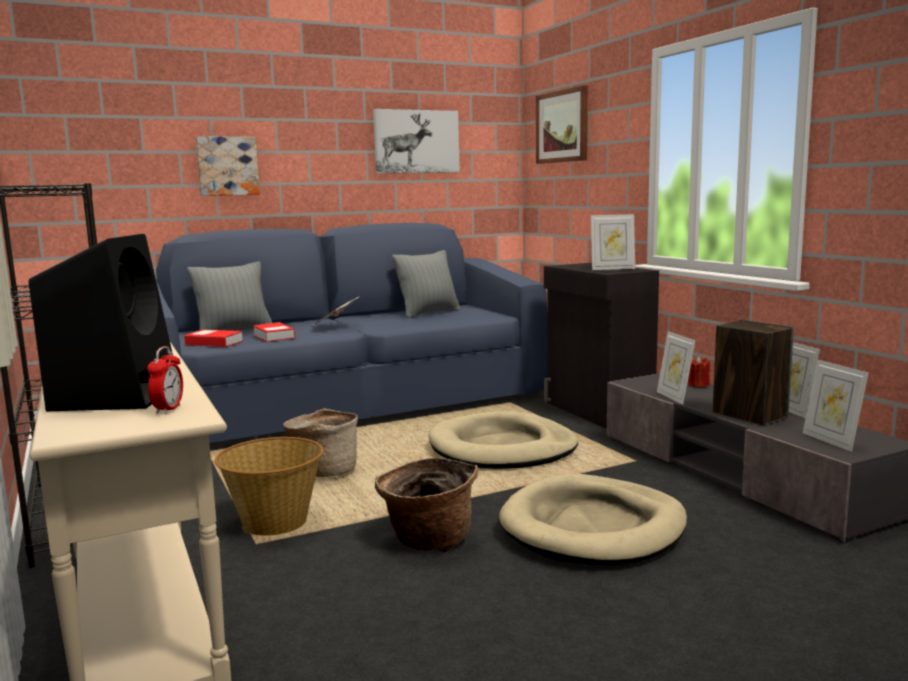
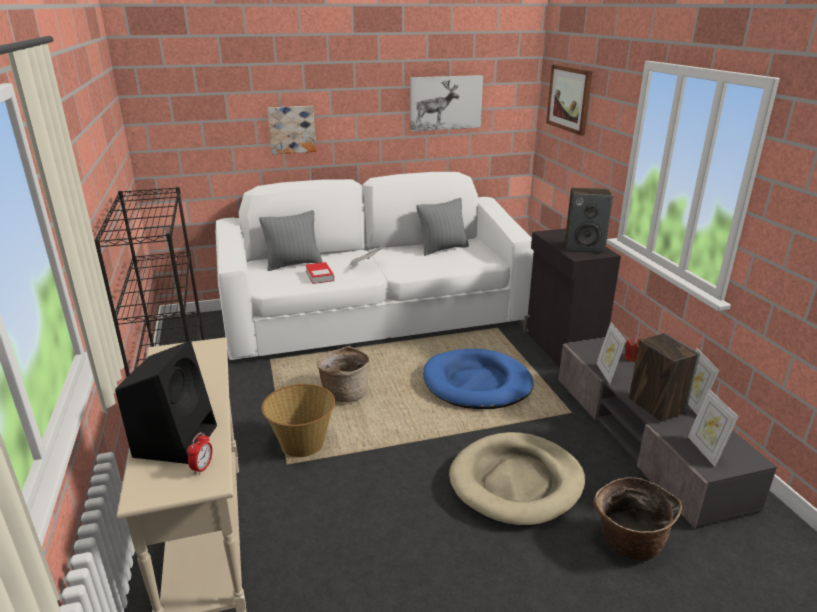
camera: 10 degrees right, 15 degrees up
(214, 343) = (276, 282): book -> none
(347, 406) = (375, 317): blue sofa -> white sofa
(428, 541) = (399, 478): basket -> basket (628, 543)
(503, 448) = (477, 383): beige dog bed -> blue dog bed
(612, 269) = (584, 247): picture frame -> speaker

